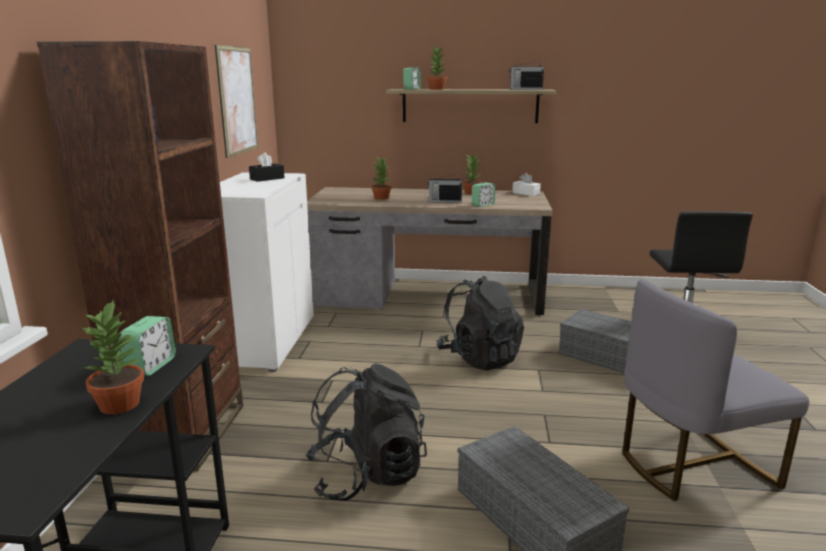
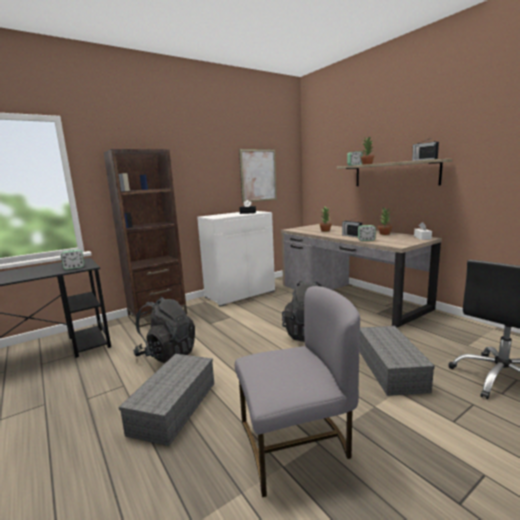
camera: 50 degrees right, 5 degrees down
(121, 404) = (43, 274): potted plant -> none
(692, 464) = (295, 445): grey chair -> grey chair turned 135 degrees clockwise

